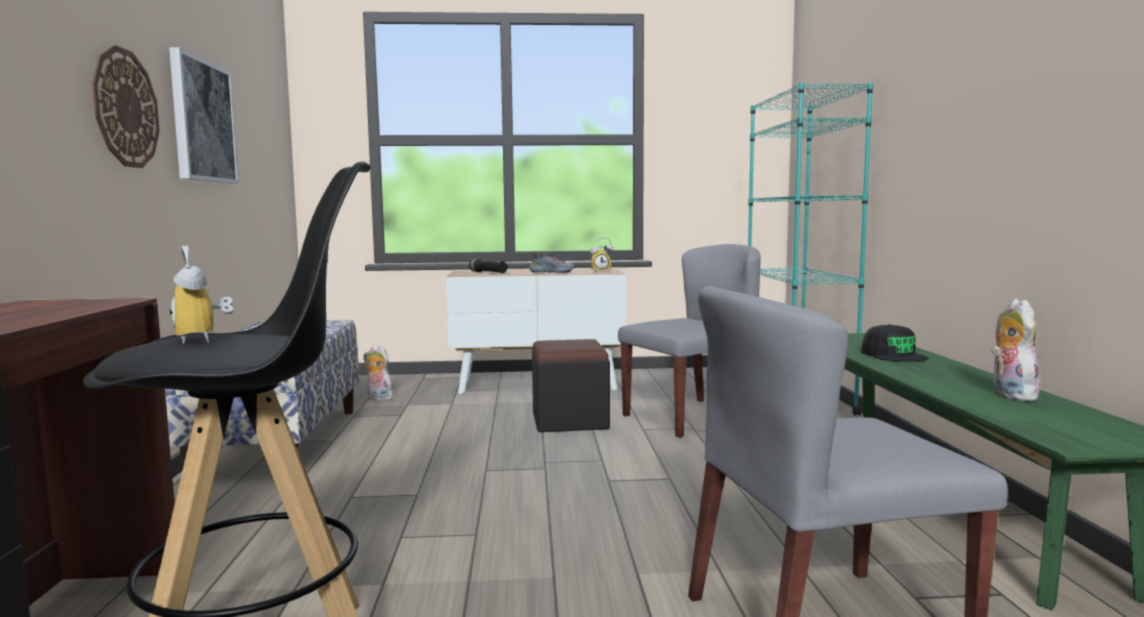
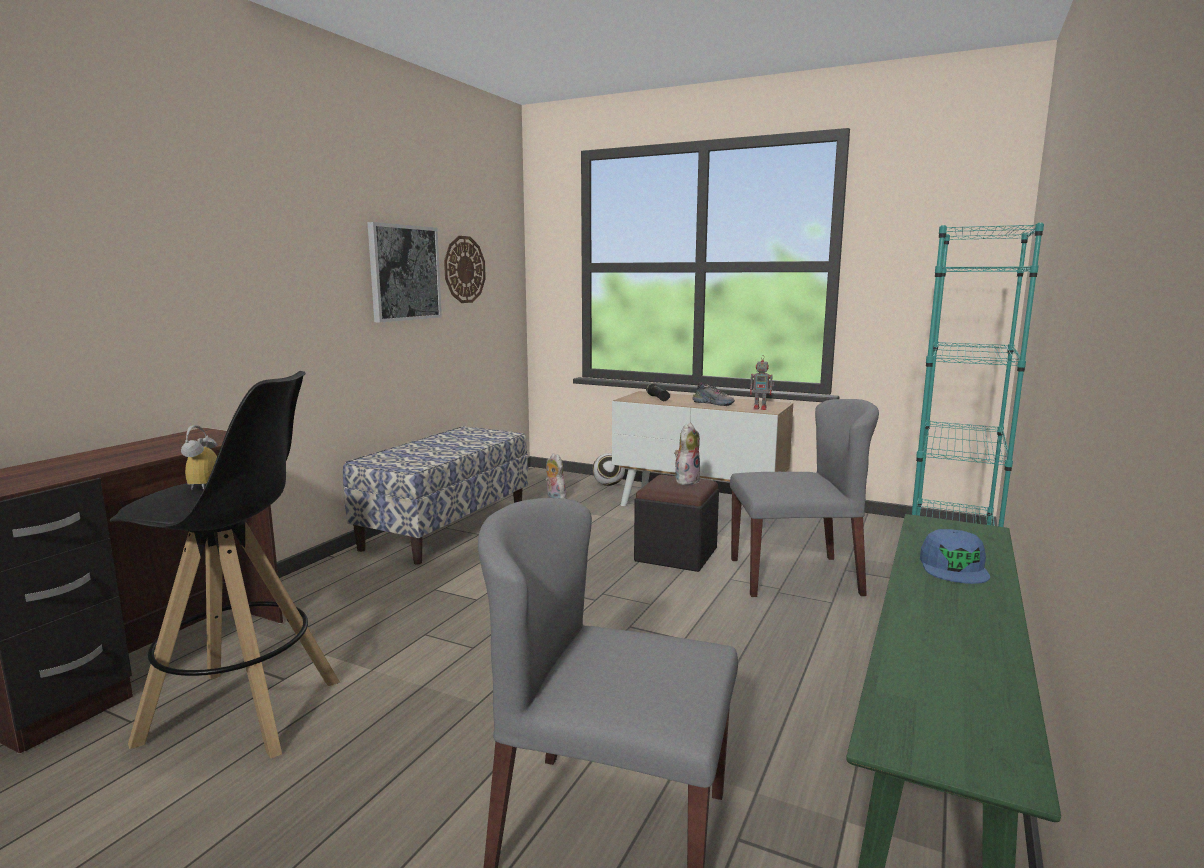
camera: 30 degrees right, 5 degrees up
(125, 108) = (316, 279): wall clock -> wall clock (464, 269)
(421, 379) = (608, 485): none -> football
(600, 272) = (761, 408): alarm clock -> toy robot
(893, 355) = (954, 567): black cap -> blue cap
(1009, 394) = (971, 658): plush toy -> plush toy (686, 480)

